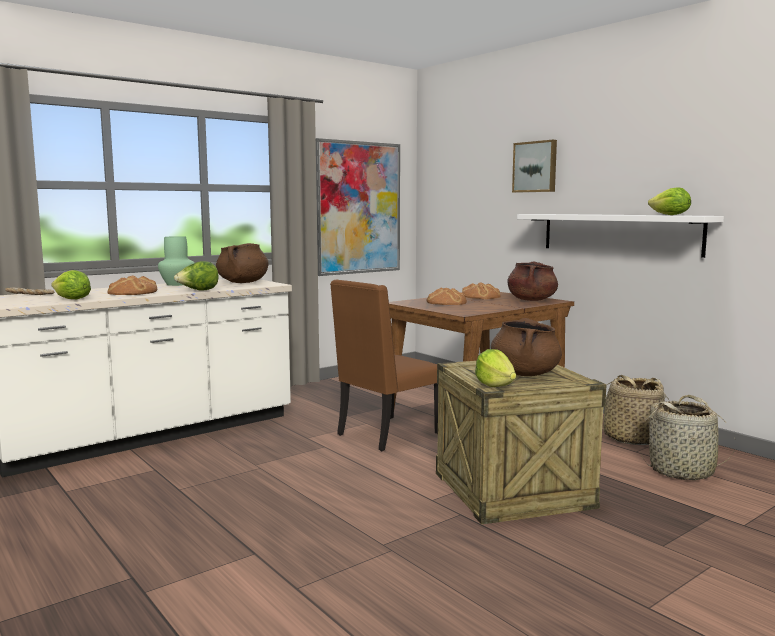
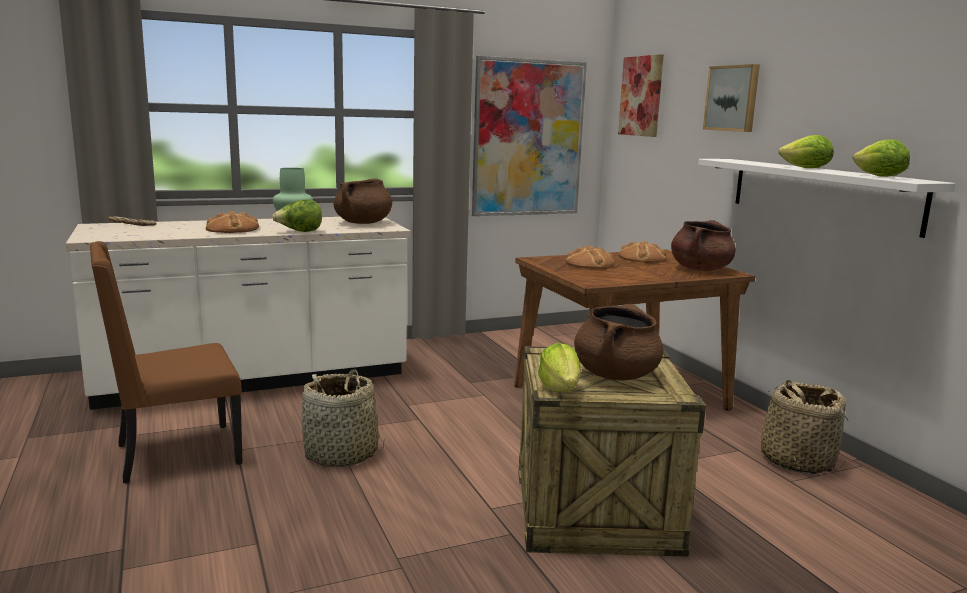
camera: 15 degrees right, 5 degrees up
(72, 299) = (160, 235): lettuce -> lettuce (806, 168)
(386, 434) = (496, 413): brown chair -> brown chair (175, 454)
(450, 170) = (641, 96): none -> picture
(682, 471) = (837, 520): basket -> basket (341, 454)

